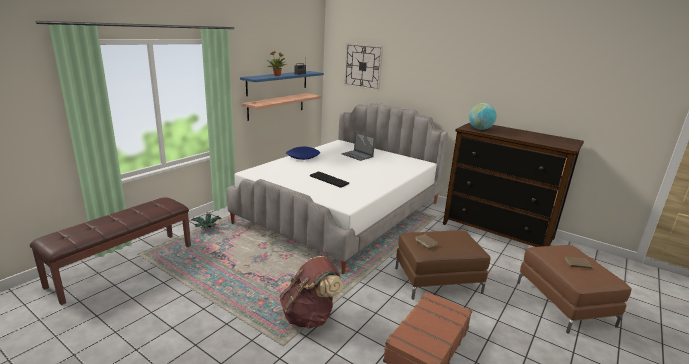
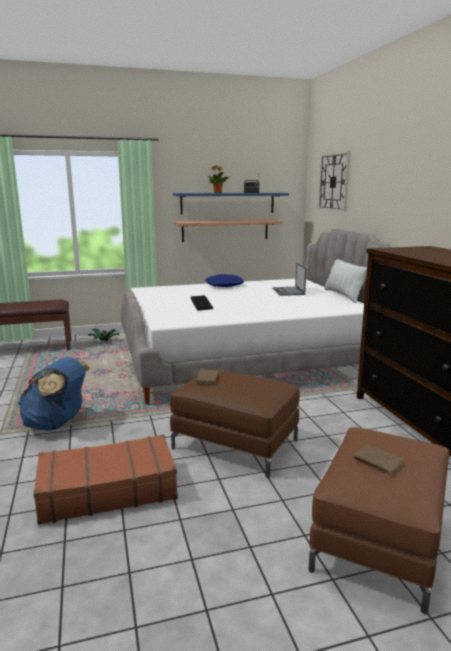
camera: 40 degrees right, 5 degrees down
(310, 316) = (57, 424): brown backpack -> blue backpack
(394, 153) = (343, 295): none -> pillow
(480, 129) = (406, 251): globe -> none

